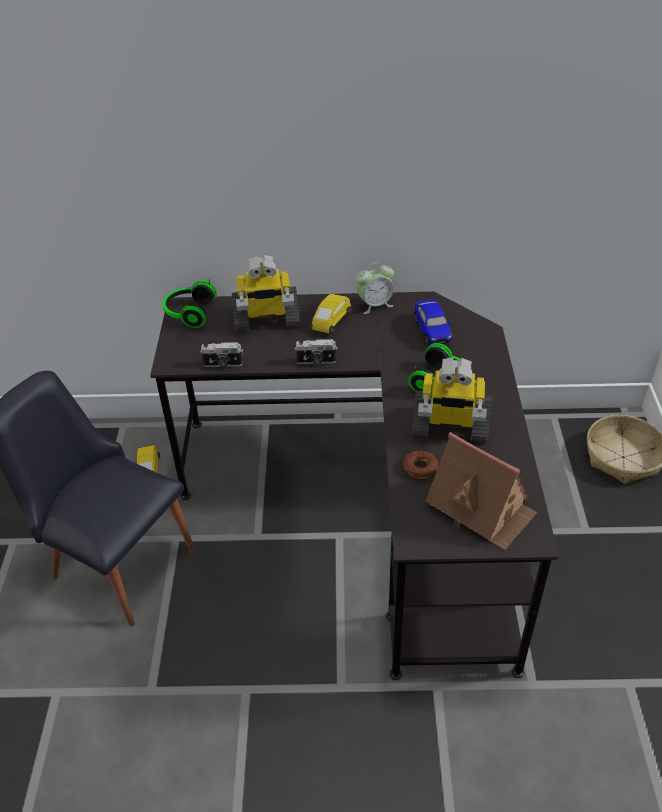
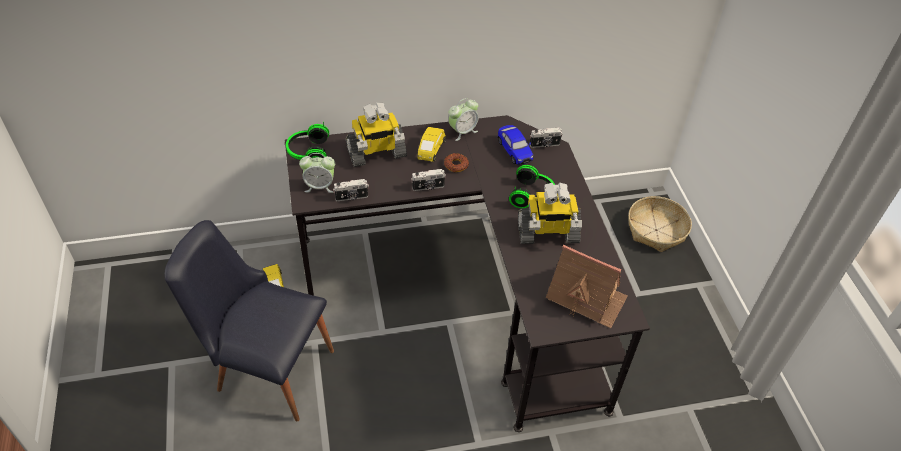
camera: 15 degrees left, 5 degrees up
(190, 349) = (319, 186): none -> alarm clock
(420, 468) = (533, 270): donut -> donut (456, 165)
(472, 327) = (545, 145): none -> camera

